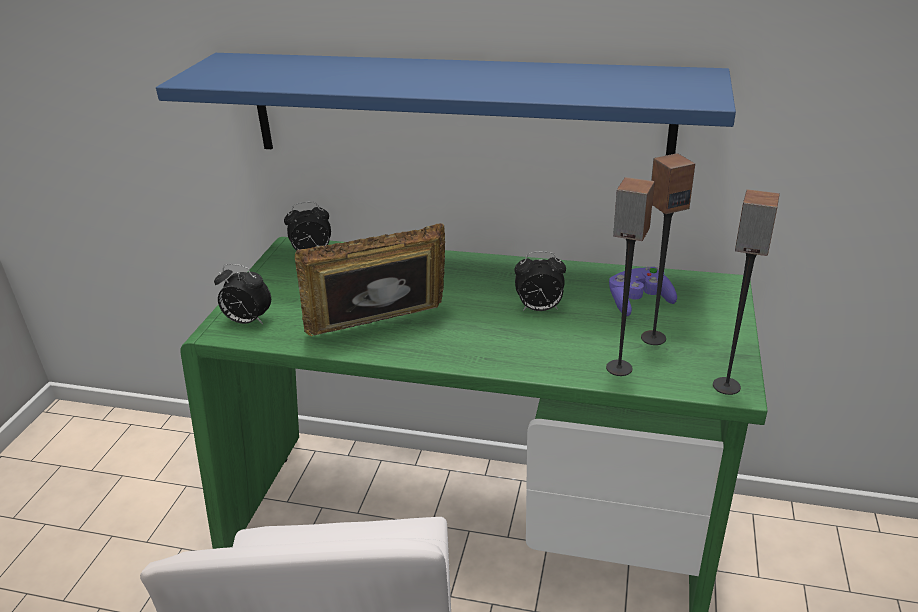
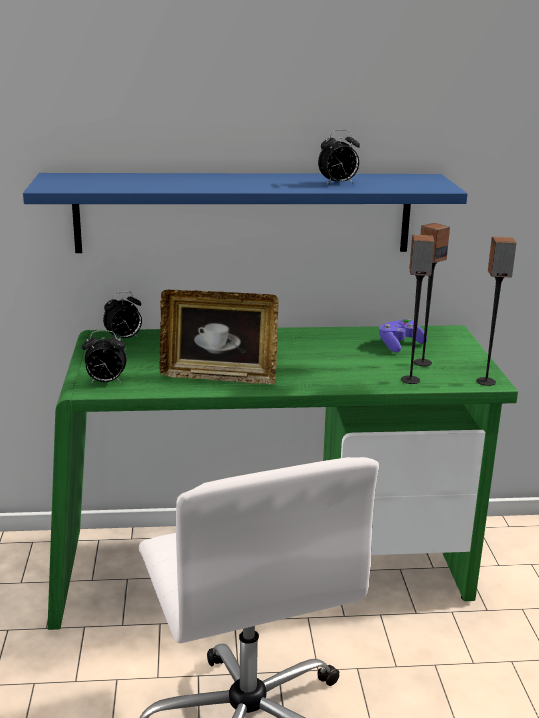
camera: 20 degrees left, 10 degrees down
(379, 328) = (219, 376): picture frame -> picture frame turned 135 degrees counterclockwise
(539, 309) = (331, 355): alarm clock -> alarm clock (338, 183)

